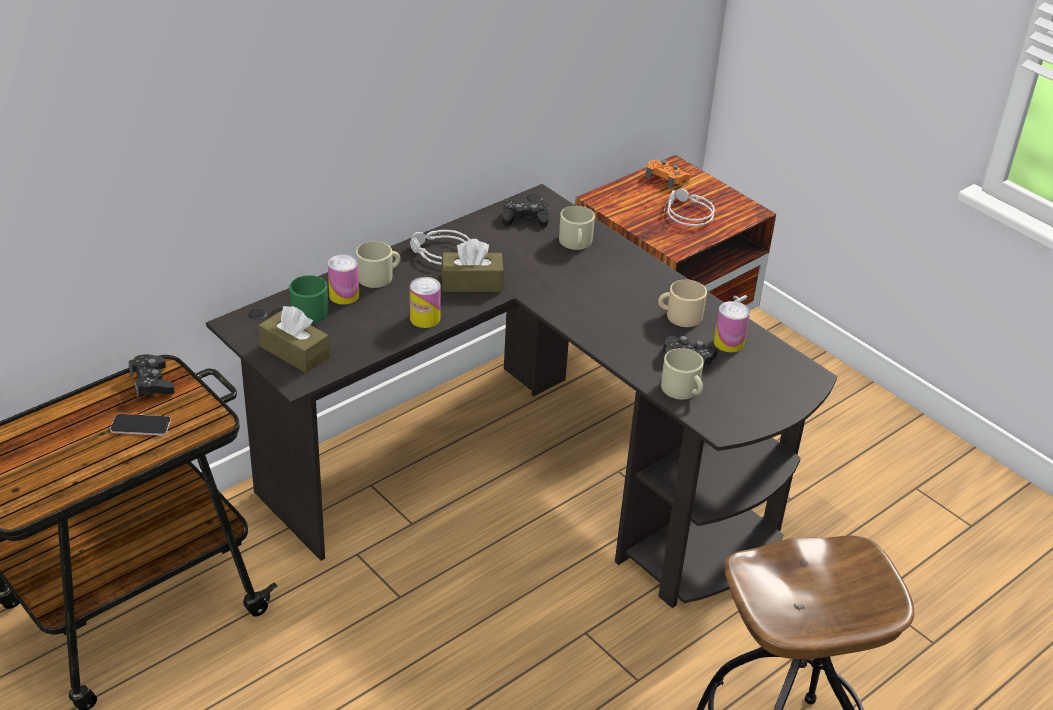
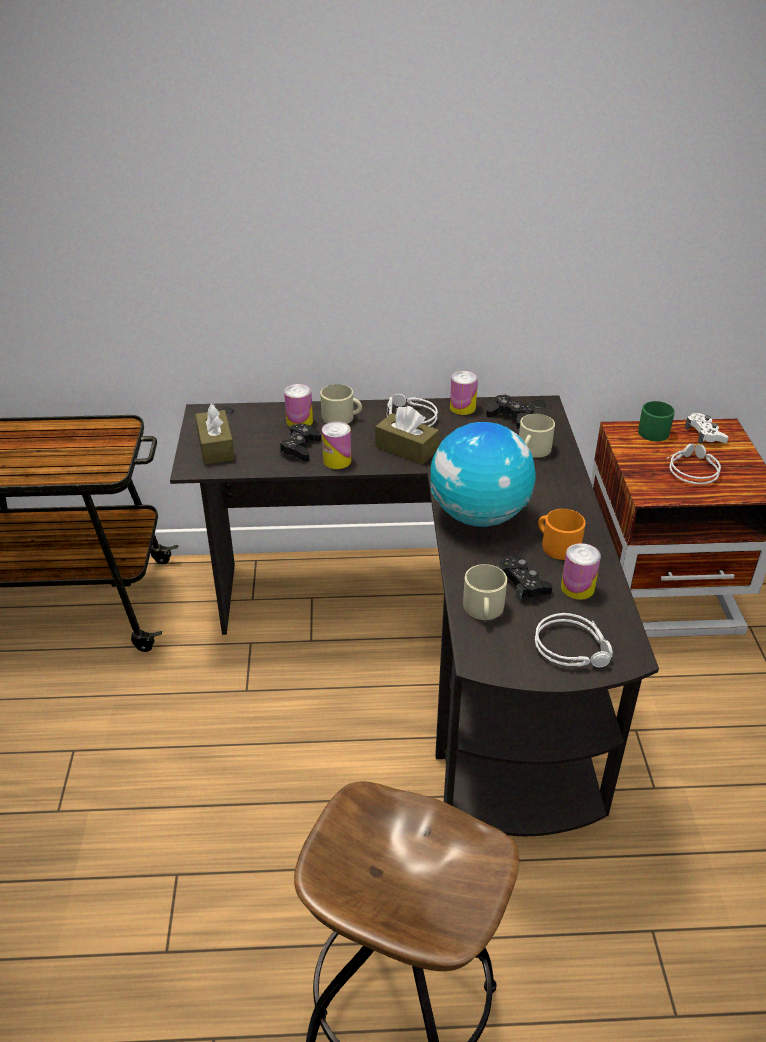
camera: 40 degrees right, 0 degrees up
(140, 425) = (65, 455): phone -> none
(152, 382) = (106, 430): black game controller -> black game controller (300, 447)
(306, 310) = (260, 422): green mug -> green mug (651, 430)
(475, 225) = (462, 408): none -> can
(597, 316) = (479, 515): none -> globe
(666, 178) = (705, 434): orange game controller -> white game controller
(679, 315) = (557, 545): beige mug -> orange mug
(772, 387) = (574, 647): none -> grey headphones

